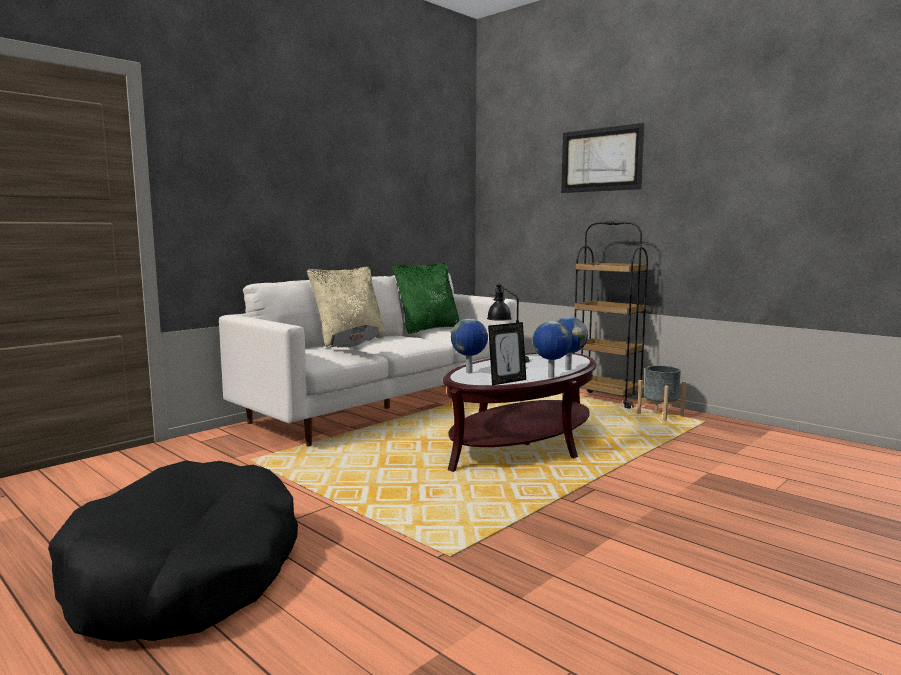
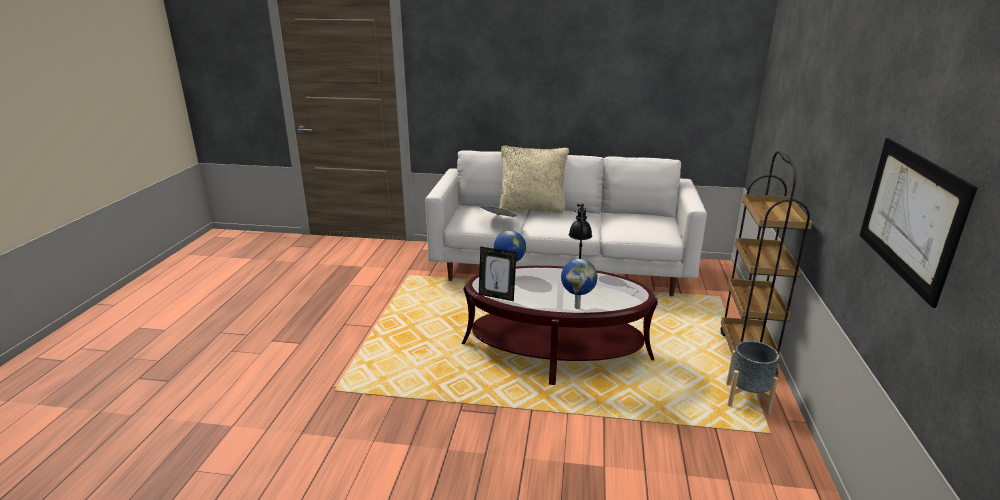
camera: 55 degrees right, 15 degrees up
(185, 575) = (265, 326): black dog bed -> none
(428, 330) = (626, 215): green pillow -> none
(550, 377) = (536, 308): globe -> none
(601, 159) = (824, 67): picture -> picture (910, 215)

